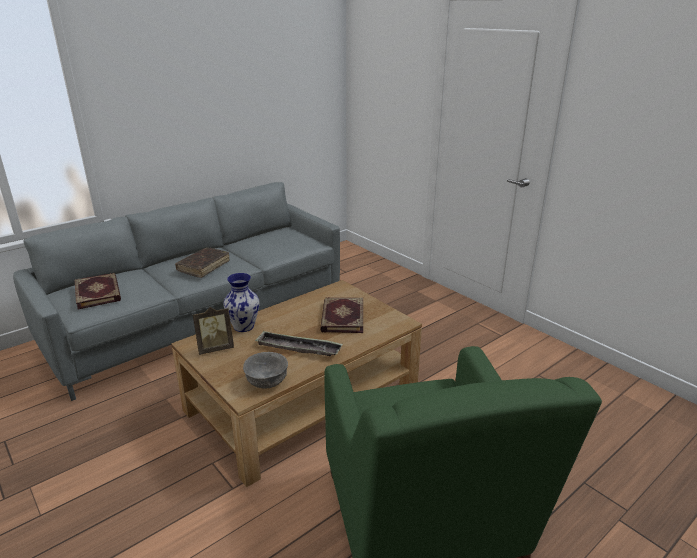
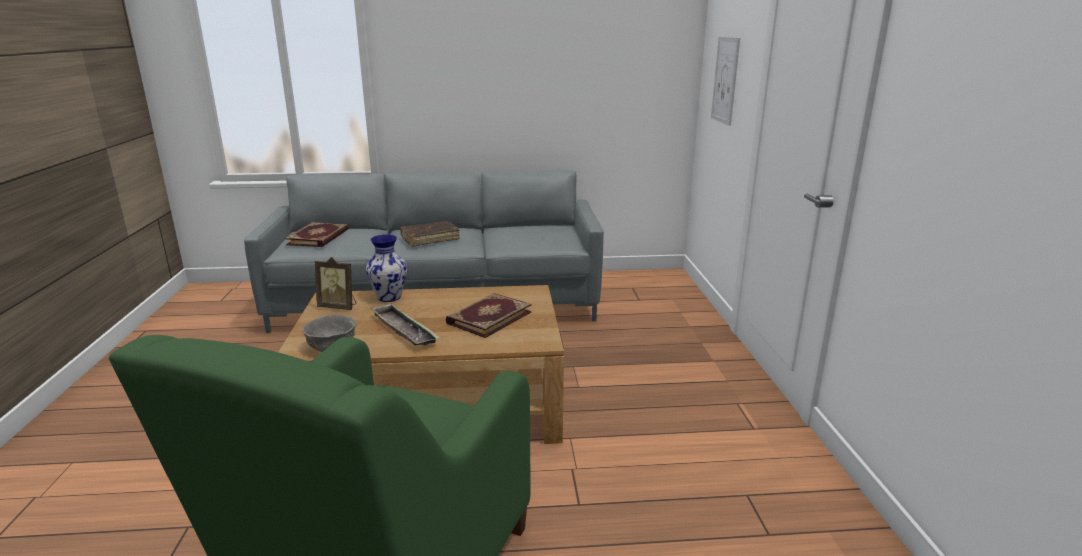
camera: 35 degrees right, 5 degrees down
(385, 98) = (725, 80): none -> picture

